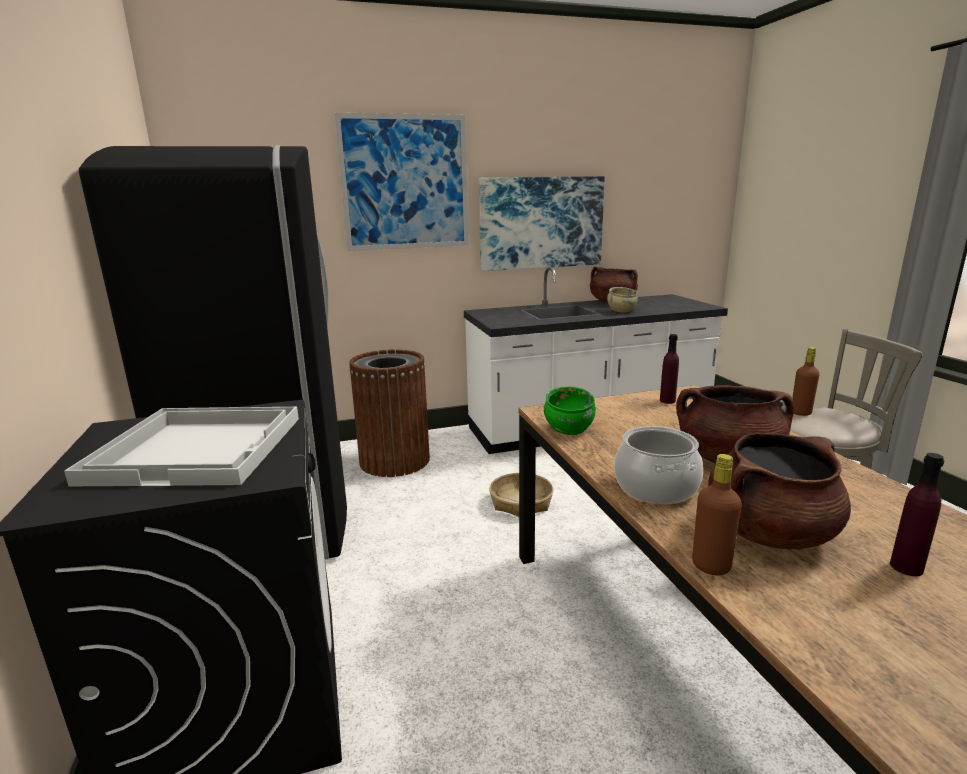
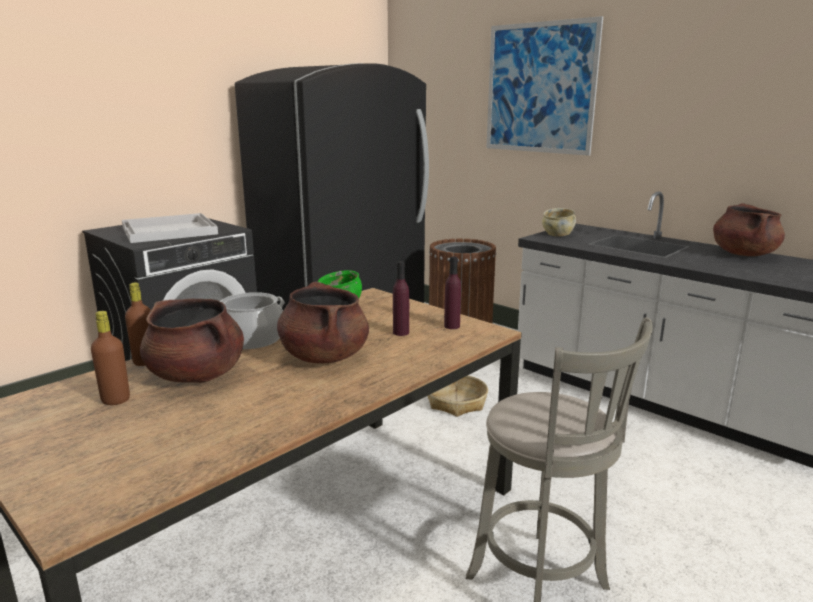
camera: 60 degrees right, 0 degrees up
(541, 223) = (678, 138): picture -> none
(621, 310) = (703, 261): beige bowl -> beige bowl (557, 234)
(800, 413) = (548, 399): brown bottle -> brown bottle (115, 400)
(906, 567) = (161, 418): purple bottle -> purple bottle (401, 332)

